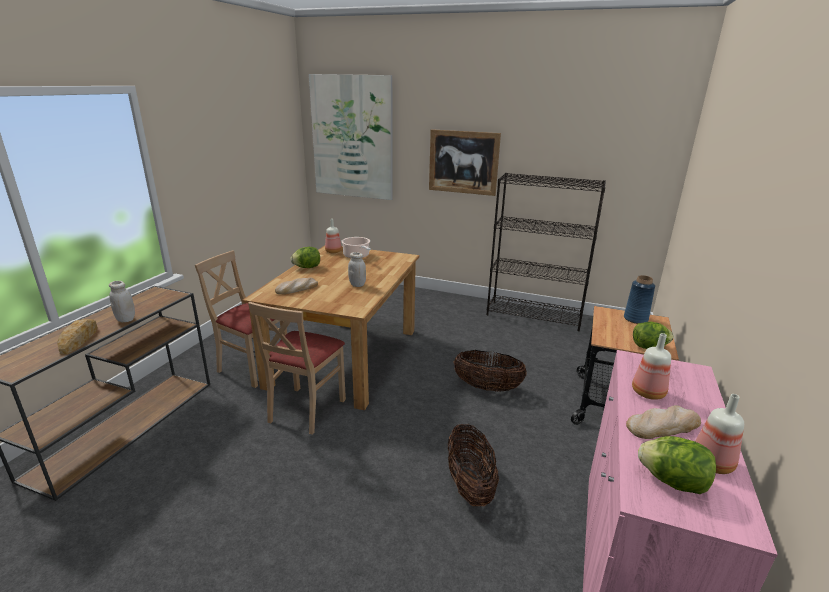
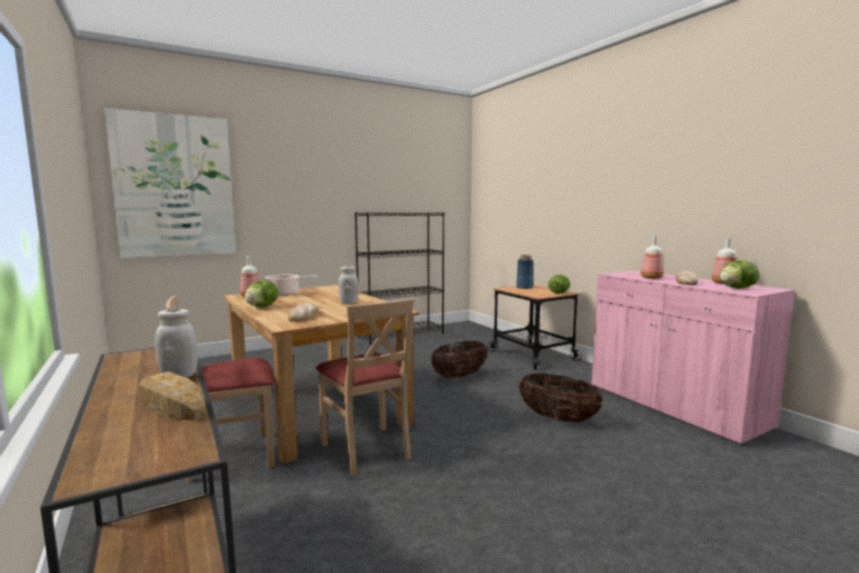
camera: 50 degrees left, 15 degrees down
(463, 162) = (312, 206): picture -> none

